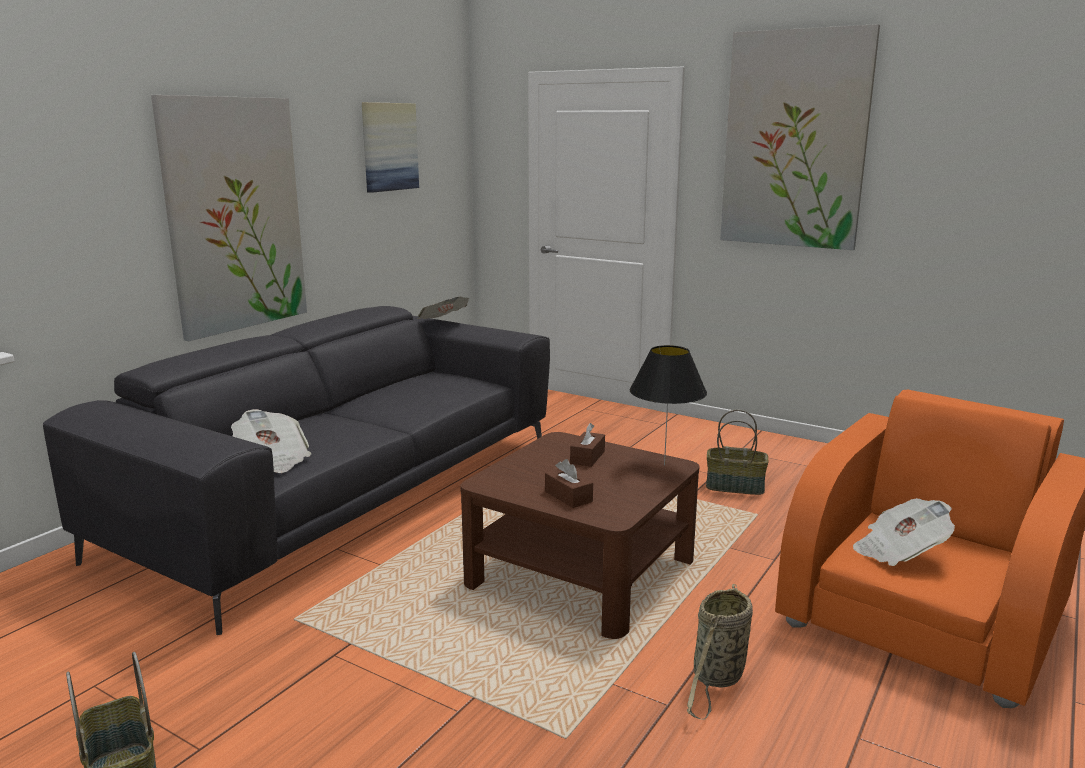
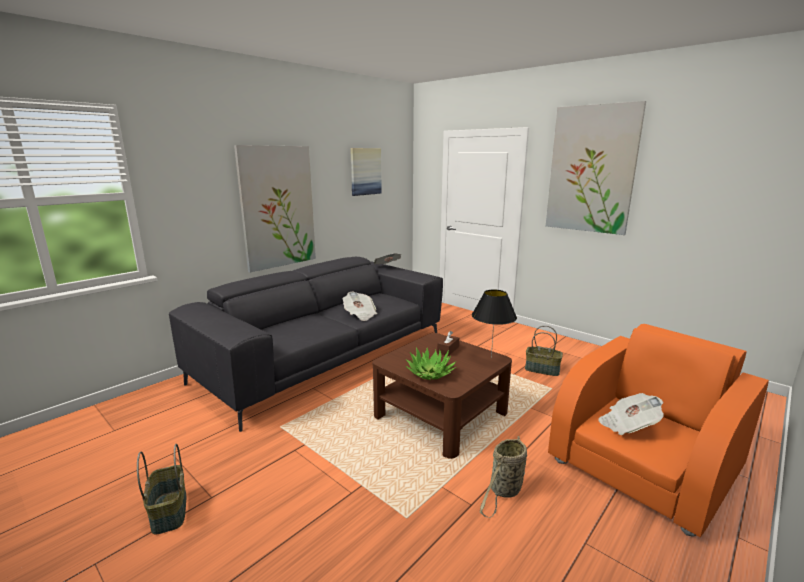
camera: 10 degrees right, 0 degrees up
(273, 459) = (279, 339): newspaper -> newspaper (360, 315)
(568, 496) = (430, 373): brown tissue box -> potted plant

